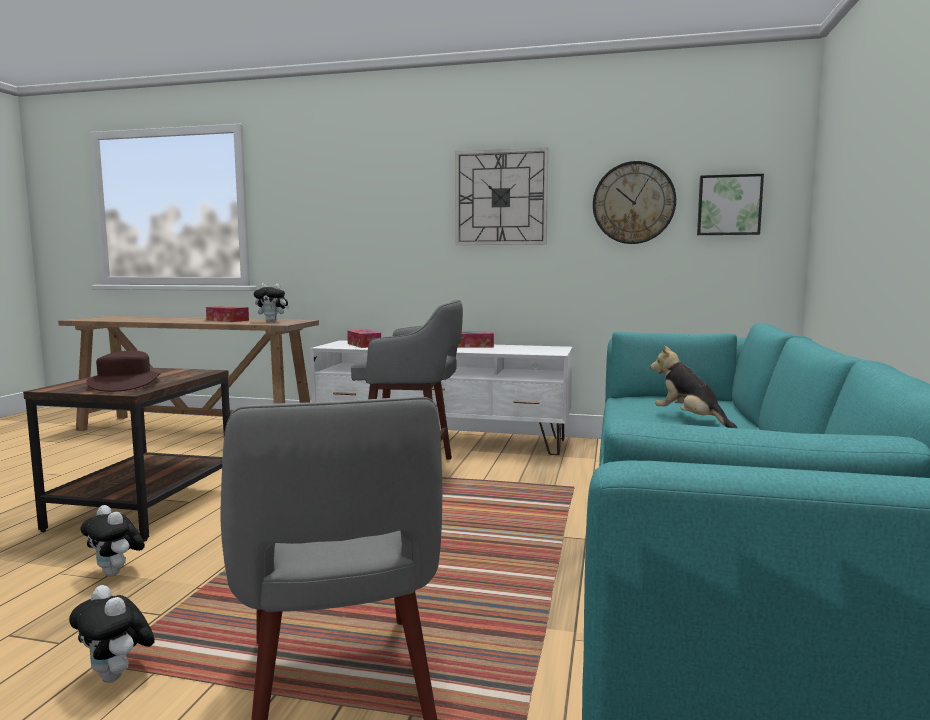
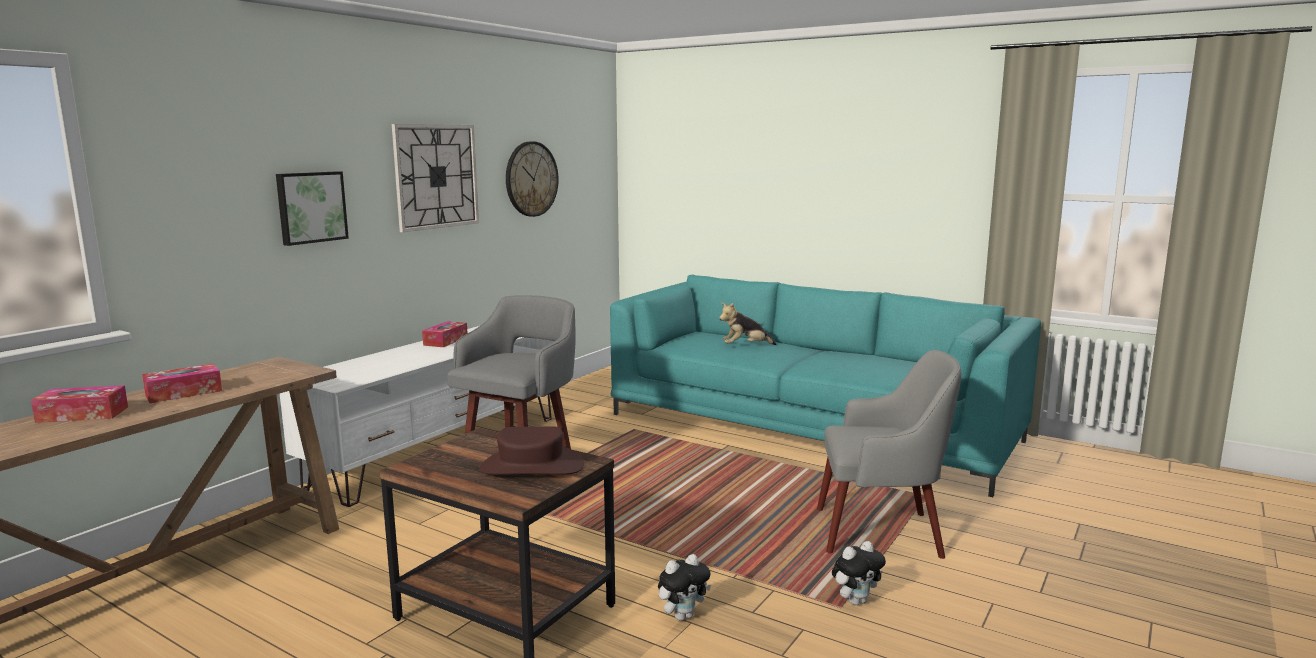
camera: 70 degrees left, 5 degrees up
(272, 321) = (259, 373): plush toy -> none
(364, 345) = (356, 372): tissue box -> tissue box (82, 414)
(729, 205) = (582, 179): picture -> picture (311, 207)

